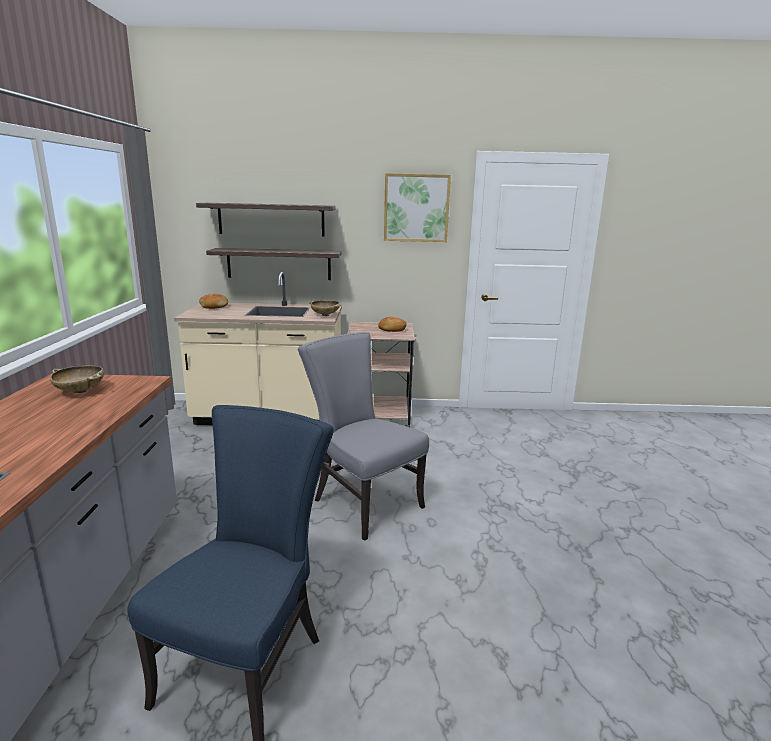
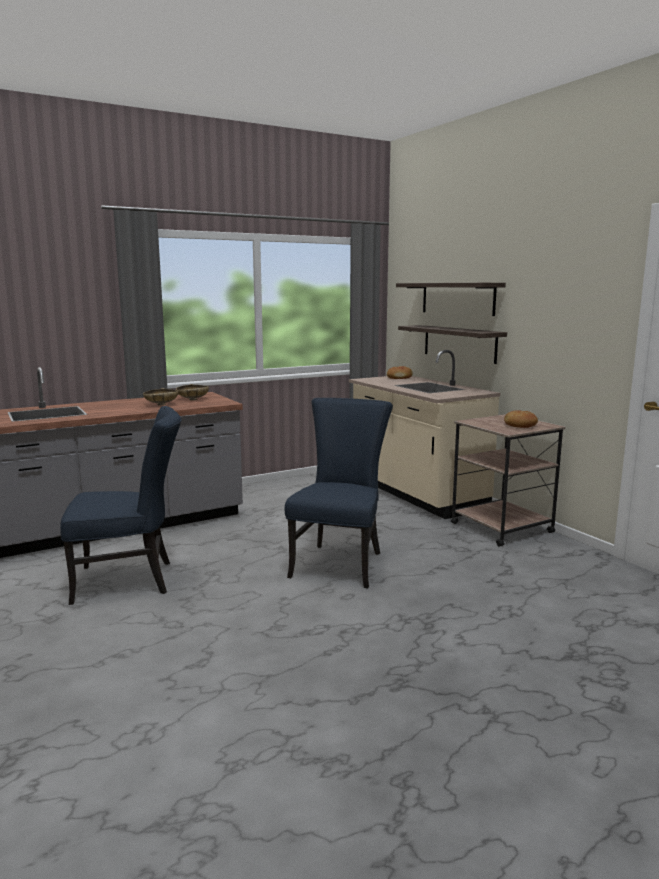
camera: 60 degrees right, 5 degrees down
(325, 315) = (449, 395): beige bowl -> beige bowl (161, 404)
(362, 501) = (340, 562): grey chair -> blue chair
(416, 208) = (579, 283): picture -> none

